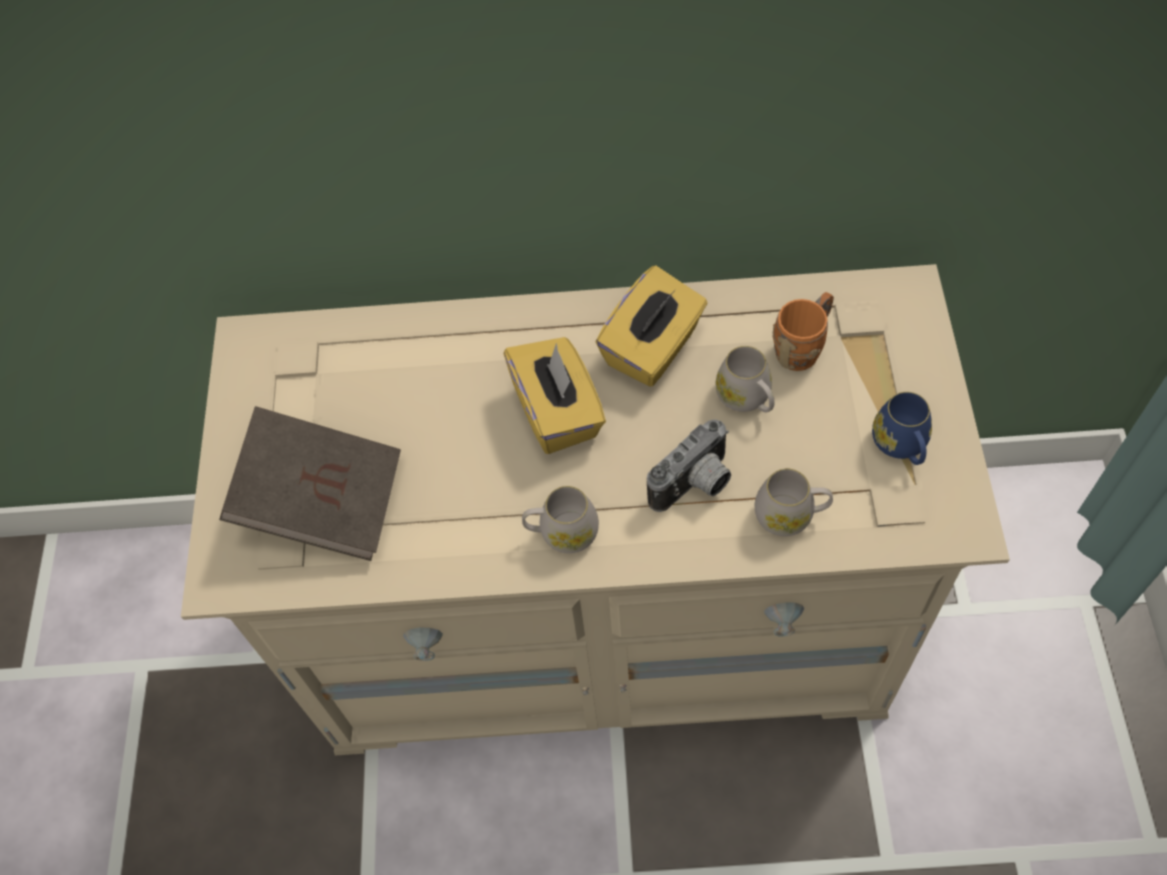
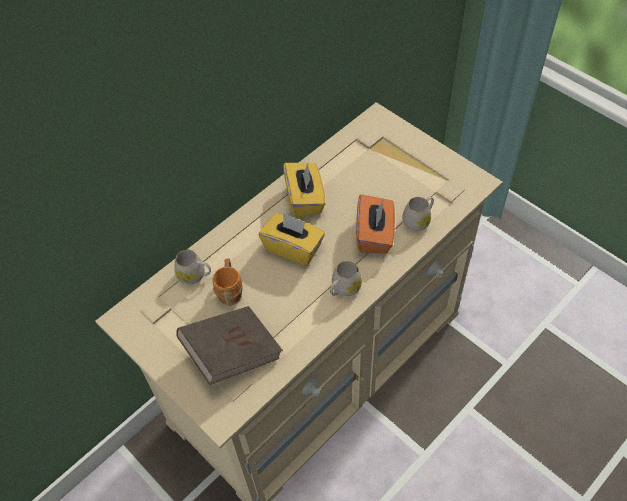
camera: 45 degrees left, 5 degrees down
(695, 485) = (374, 235): camera -> orange tissue box
(747, 399) = (360, 192): white mug -> white mug (195, 275)
(803, 346) = (360, 160): orange mug -> orange mug (230, 290)
(901, 446) = (430, 170): blue mug -> none

